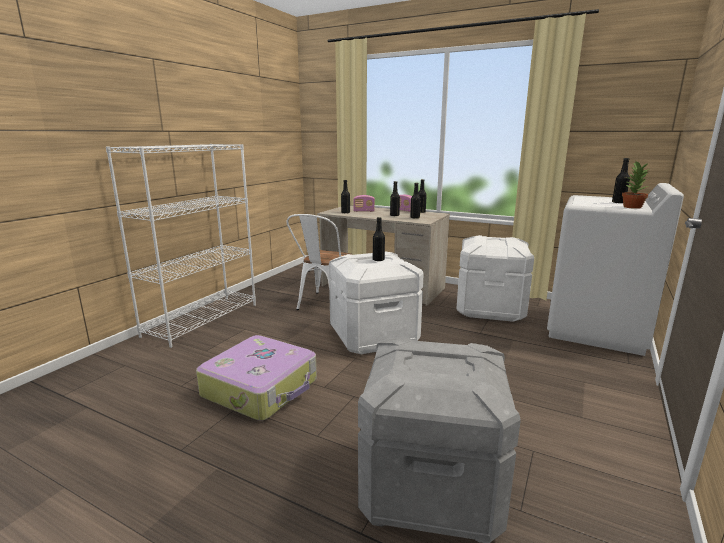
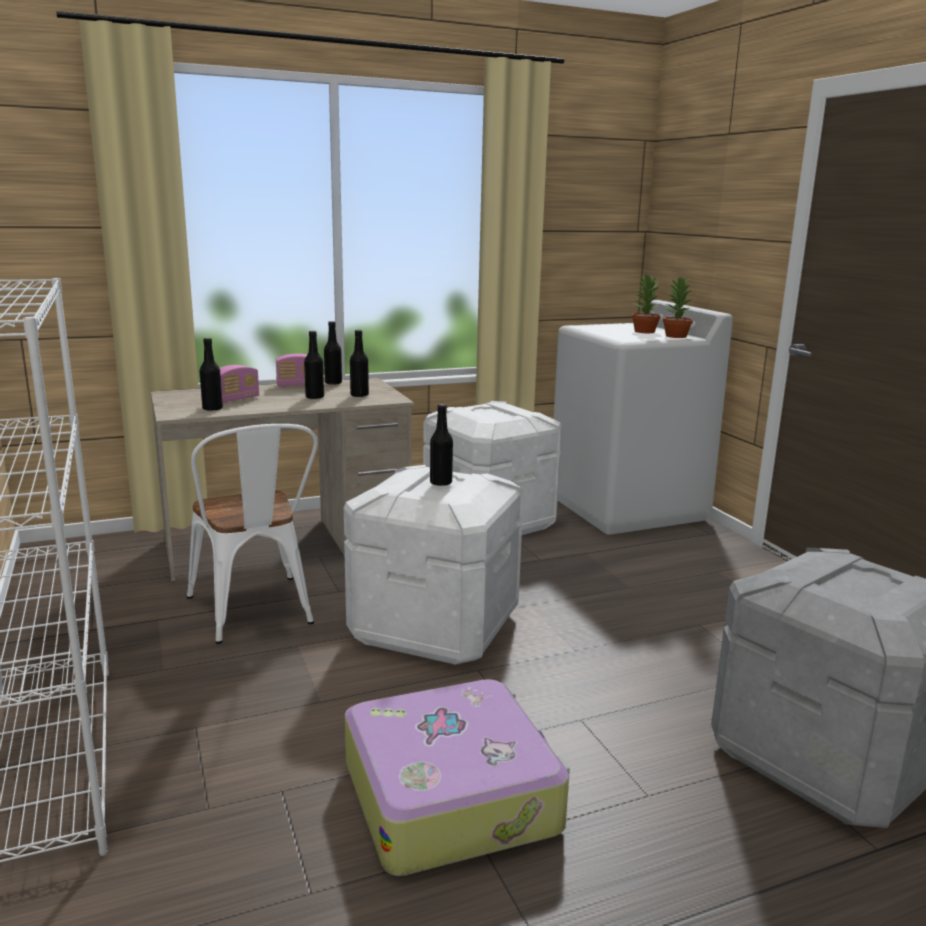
camera: 50 degrees left, 0 degrees up
(618, 202) = (644, 331): black bottle -> potted plant

